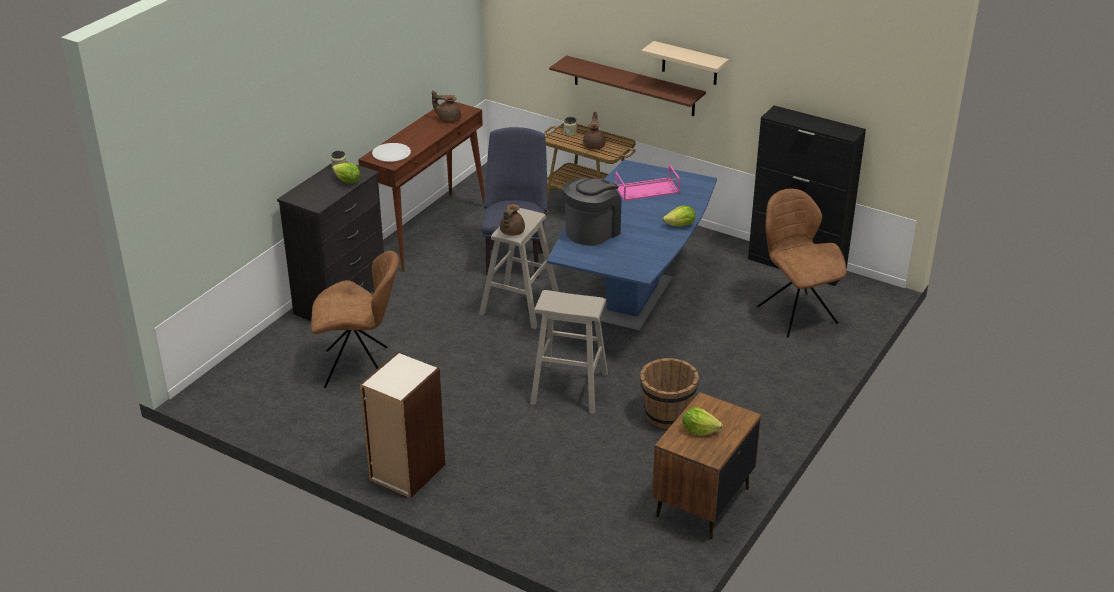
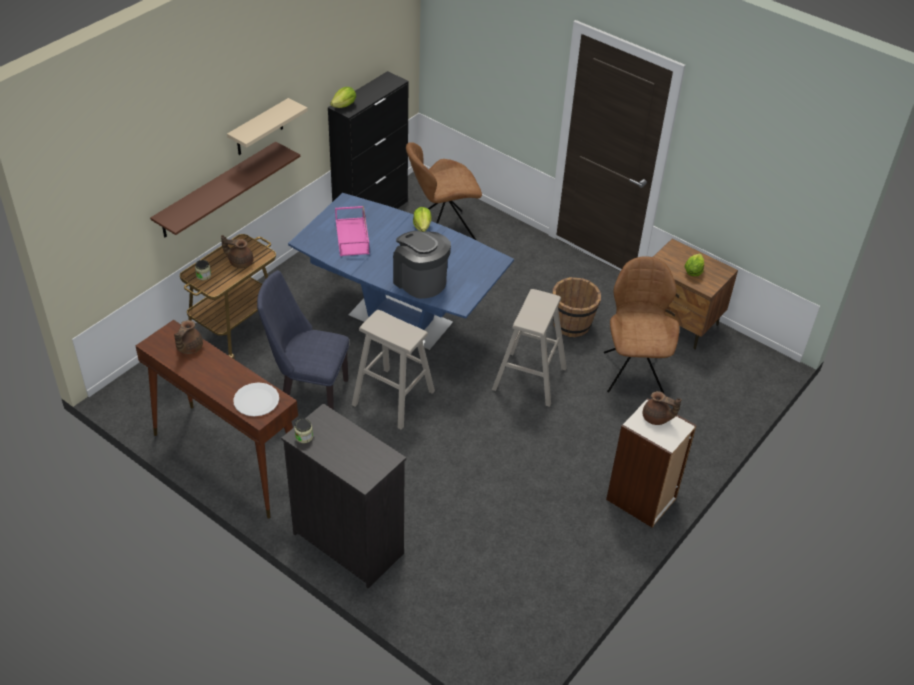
camera: 85 degrees left, 10 degrees up
(347, 181) = (340, 430): lettuce -> lettuce (344, 106)
(360, 367) = (477, 530): brown chair -> brown chair (633, 371)
(511, 232) = (408, 335): brown teapot -> brown teapot (656, 418)

